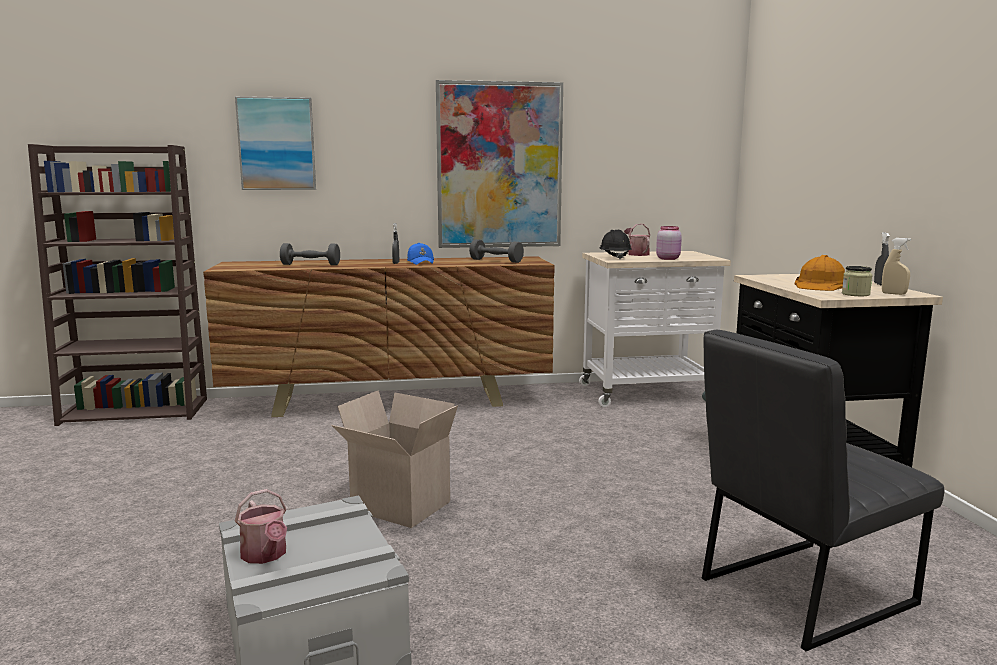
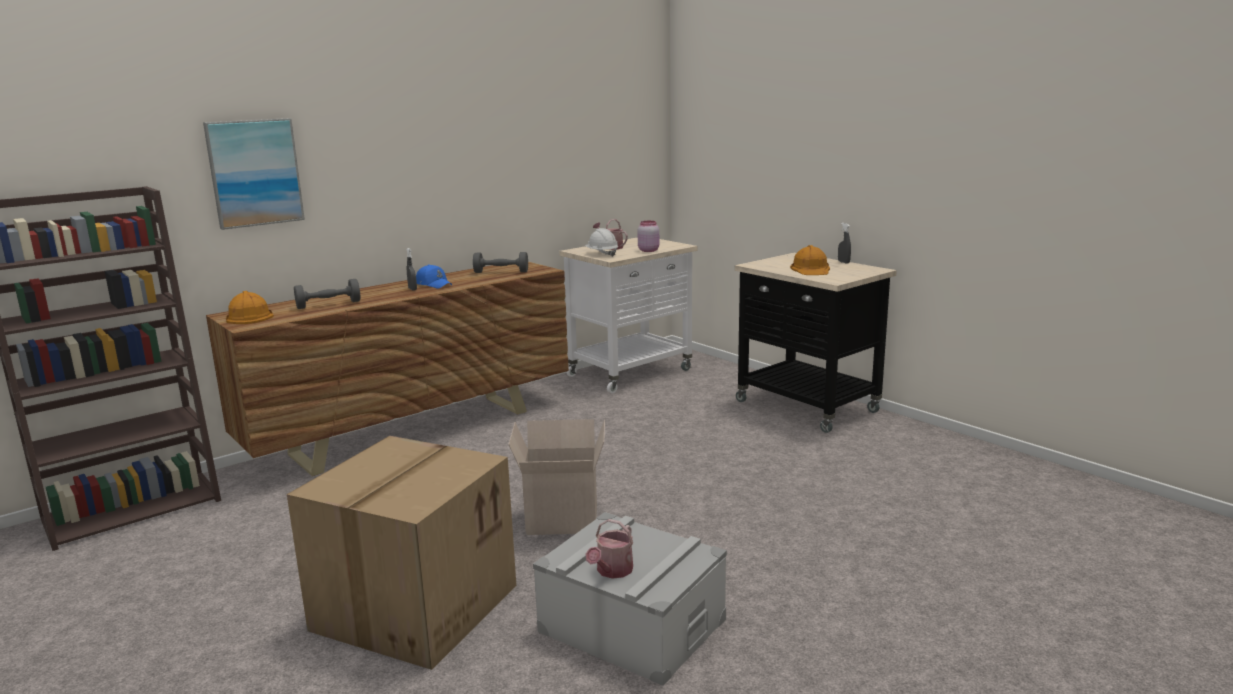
camera: 30 degrees left, 5 degrees up
(179, 542) = (415, 605): none -> cardboard box
(241, 265) = (249, 316): none -> orange hard hat
(266, 555) = (612, 571): watering can -> watering can turned 90 degrees clockwise
(499, 166) = (480, 174): picture -> none
(614, 257) = (602, 254): black hard hat -> white hard hat
(801, 592) = (885, 495): grey chair -> none
(855, 294) = (847, 276): jar -> none
(893, 293) = (867, 271): beige spray bottle -> none

